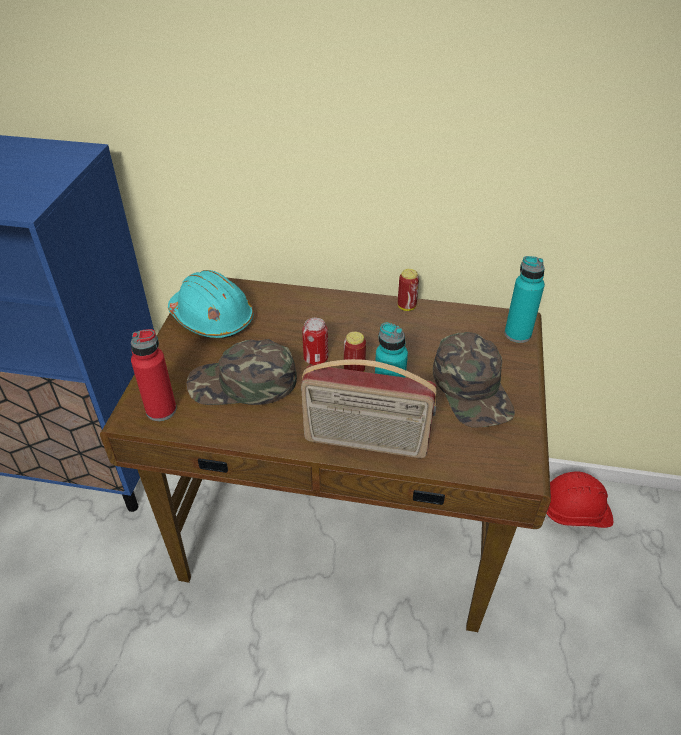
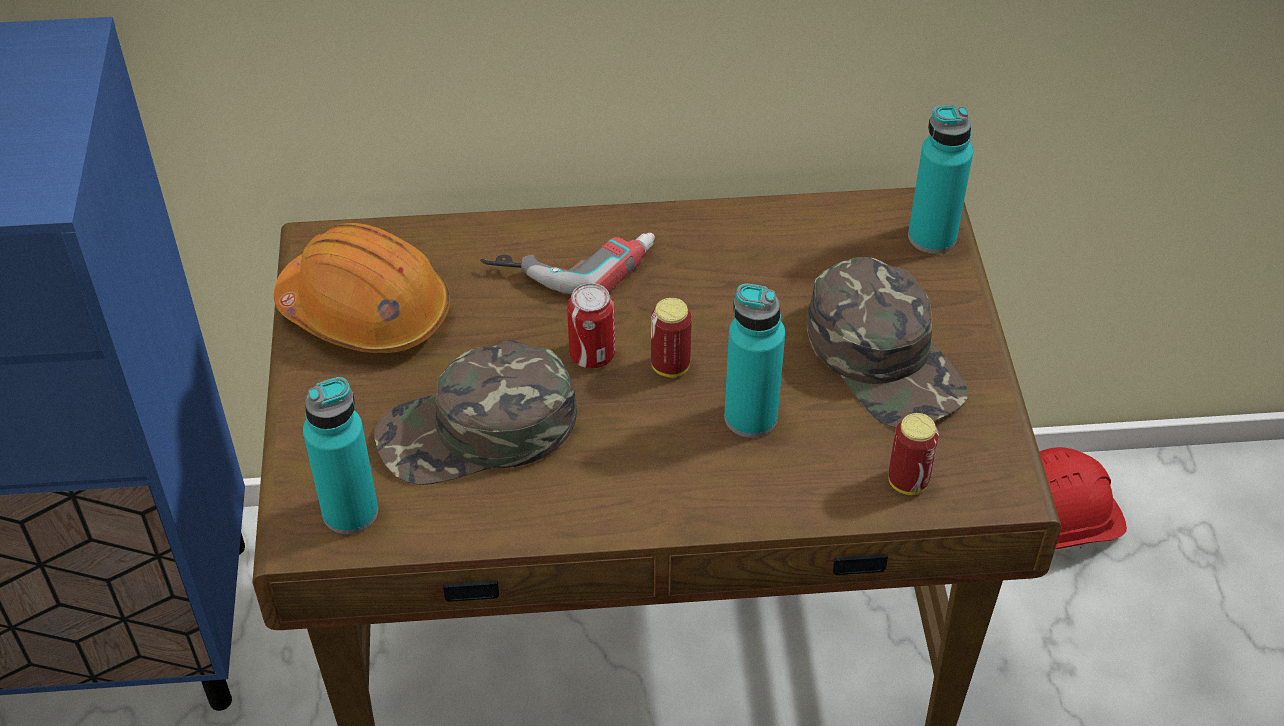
camera: 15 degrees left, 5 degrees up
(161, 410) = (350, 512): red bottle -> turquoise bottle
(212, 318) = (366, 311): turquoise hard hat -> orange hard hat
(323, 312) = (571, 259): none -> power drill
(365, 442) = (736, 494): radio -> none
(406, 307) = (720, 218): can -> can (908, 482)

